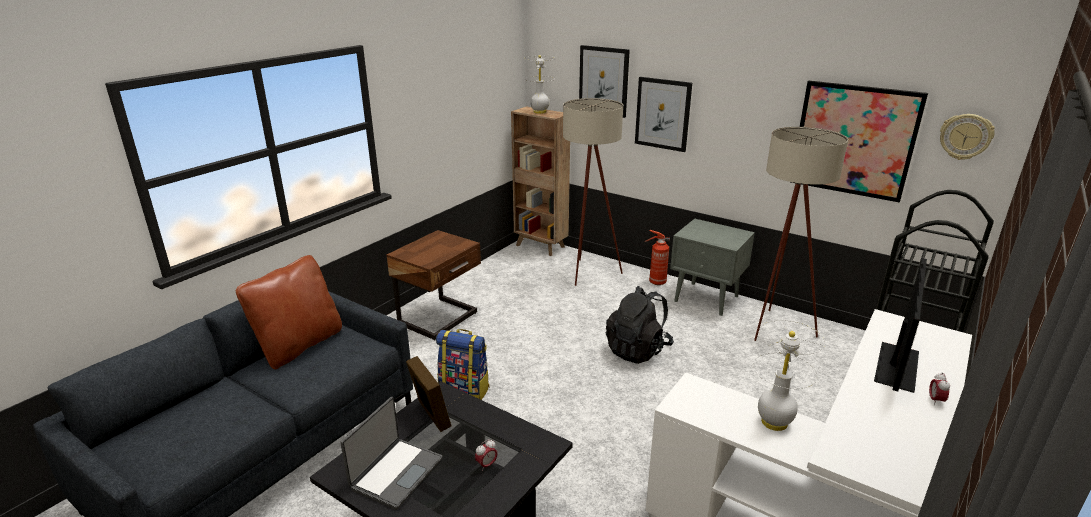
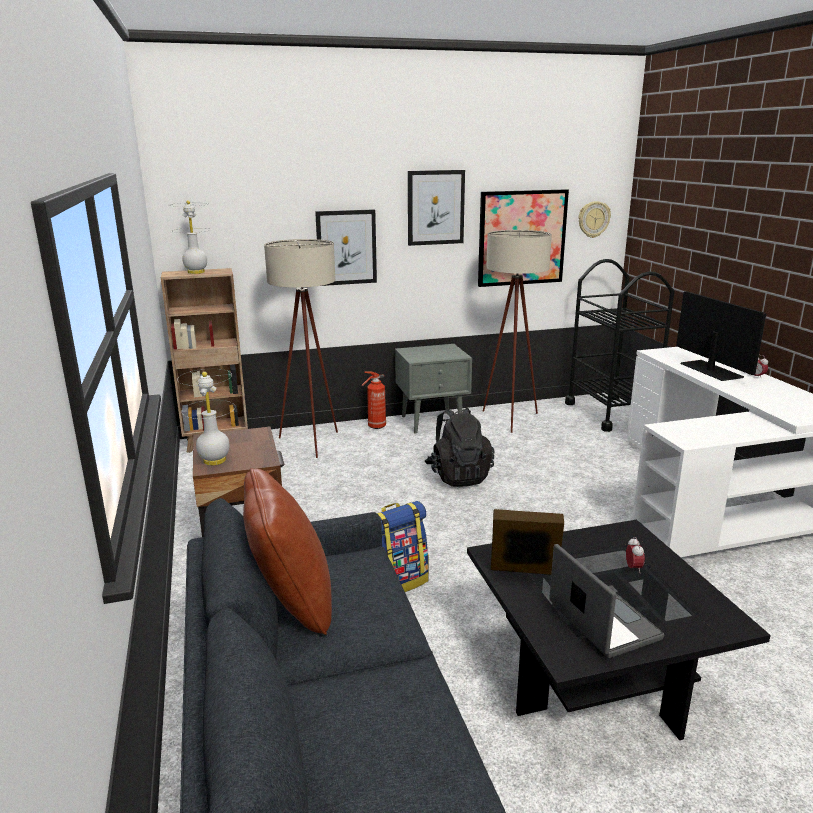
camera: 50 degrees left, 5 degrees down
(604, 81) = (270, 223): picture -> picture (435, 207)
(774, 422) = (735, 423): white table lamp -> white table lamp (215, 460)

